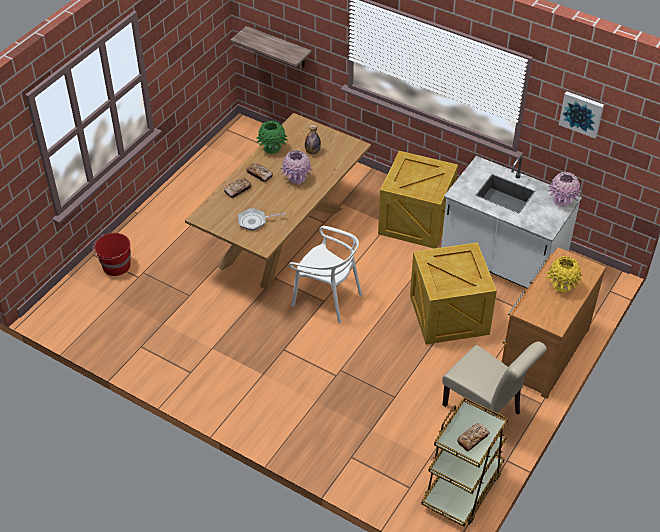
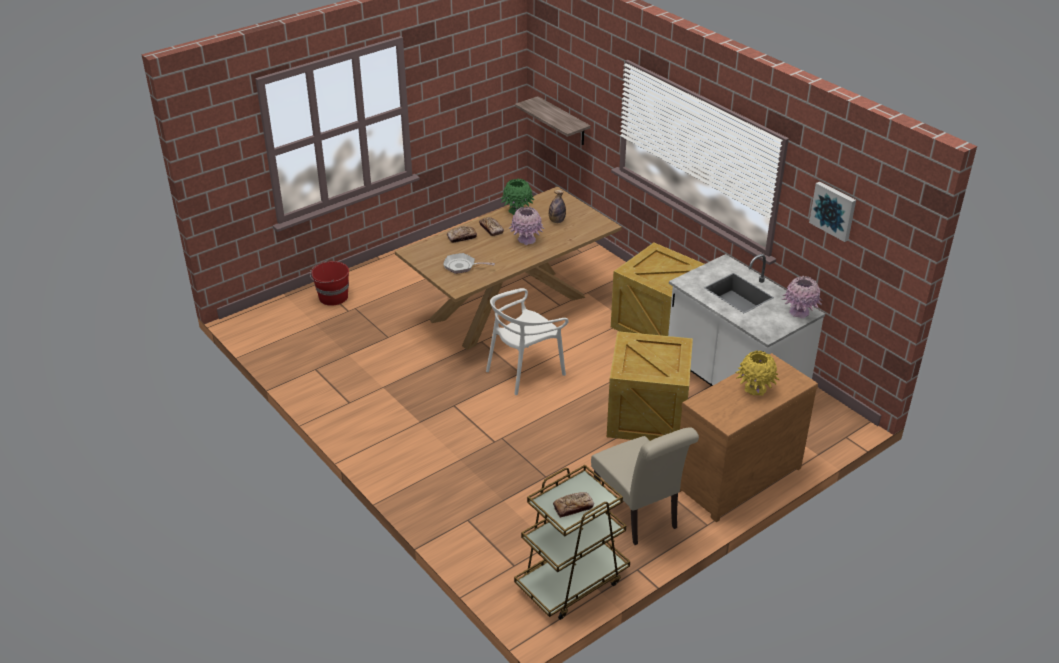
camera: 20 degrees right, 10 degrees down
(327, 298) = (524, 371): white chair -> white chair turned 90 degrees clockwise

